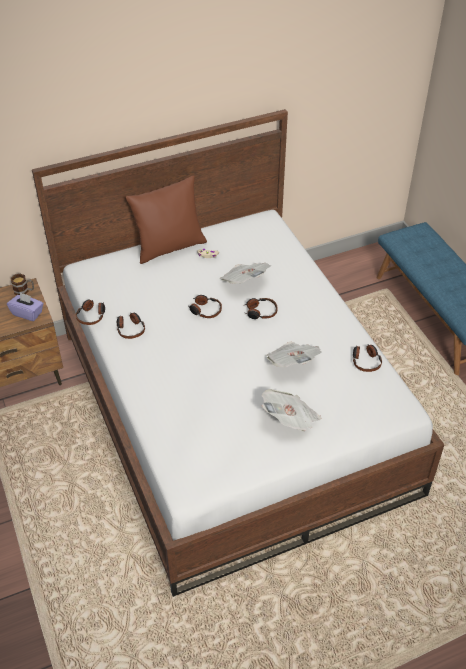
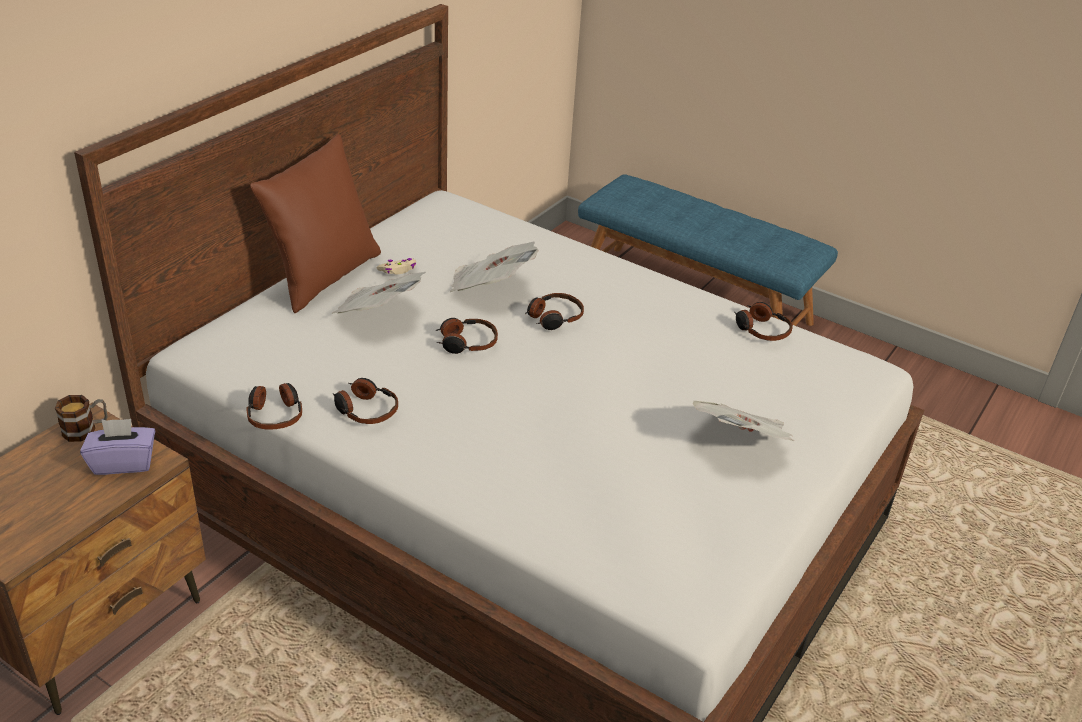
camera: 35 degrees left, 10 degrees down
(292, 363) = (668, 367): newspaper -> newspaper (379, 313)

